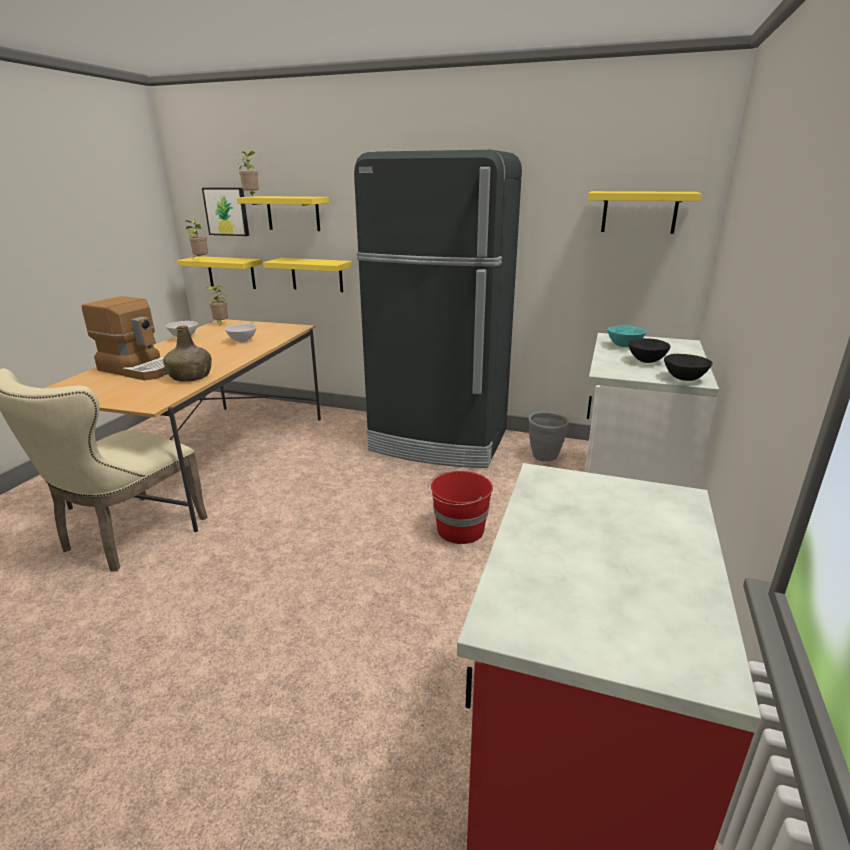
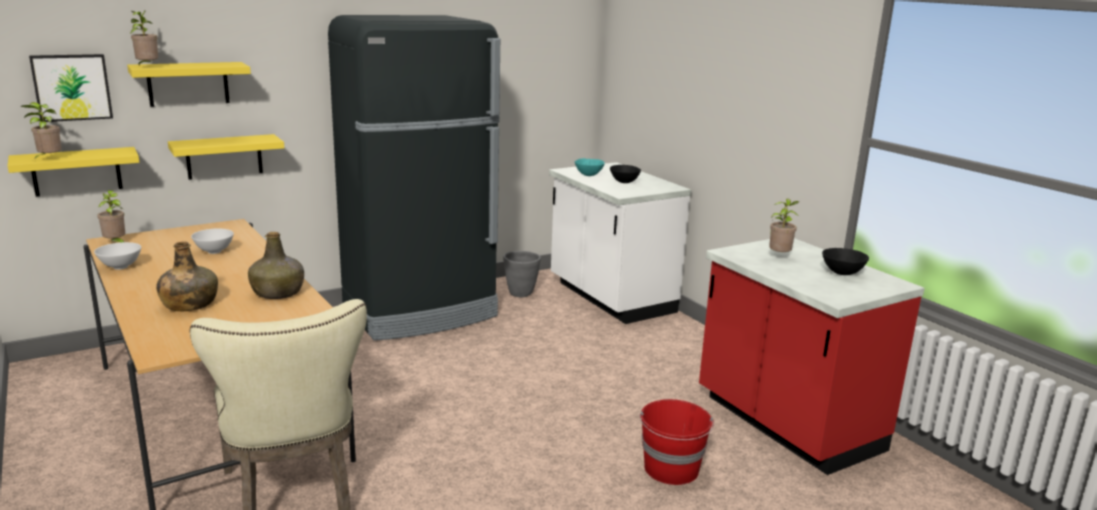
camera: 50 degrees left, 5 degrees down
(141, 369) = (189, 304): coffee machine -> green bottle
(459, 530) = (554, 361): red bucket -> red bucket (671, 469)
(601, 513) = (779, 256): none -> potted plant
(639, 212) = (549, 64): yellow shelf -> none
(684, 379) = (666, 188): black bowl -> black bowl (842, 273)

